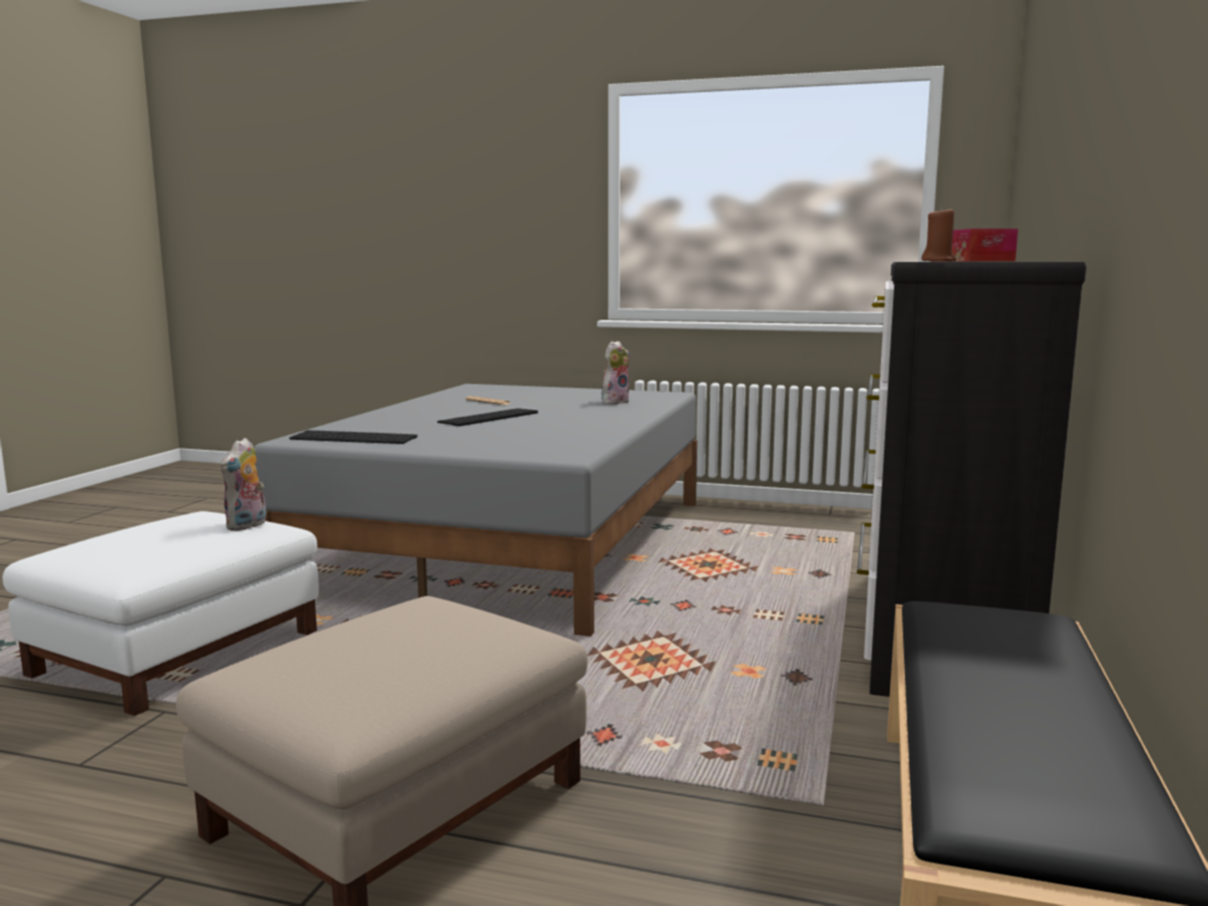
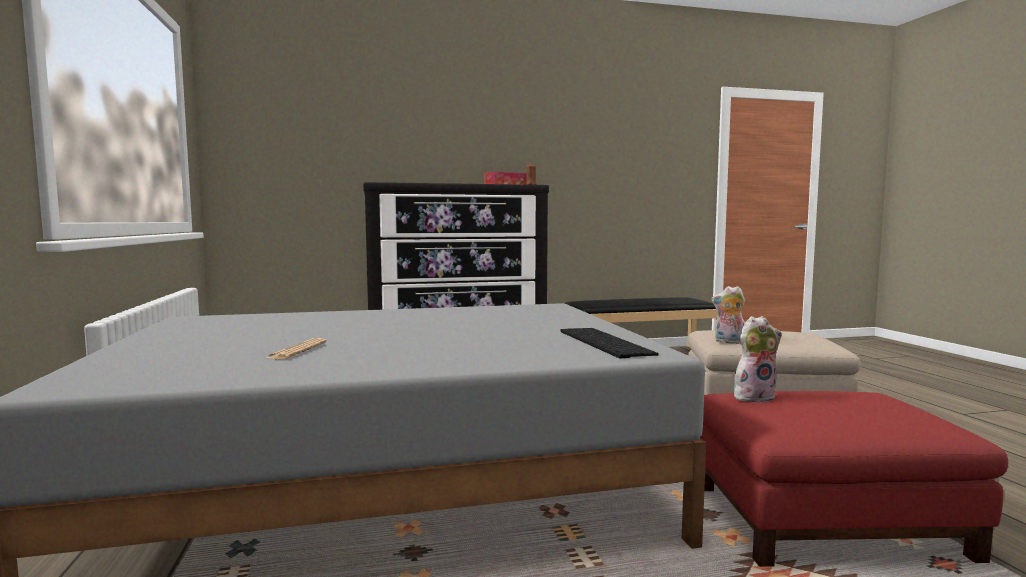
camera: 120 degrees left, 5 degrees down
(178, 652) = (825, 522): white ottoman -> red ottoman
(489, 418) = (426, 333): keyboard -> none
(614, 402) = (271, 322): plush toy -> plush toy (729, 342)

